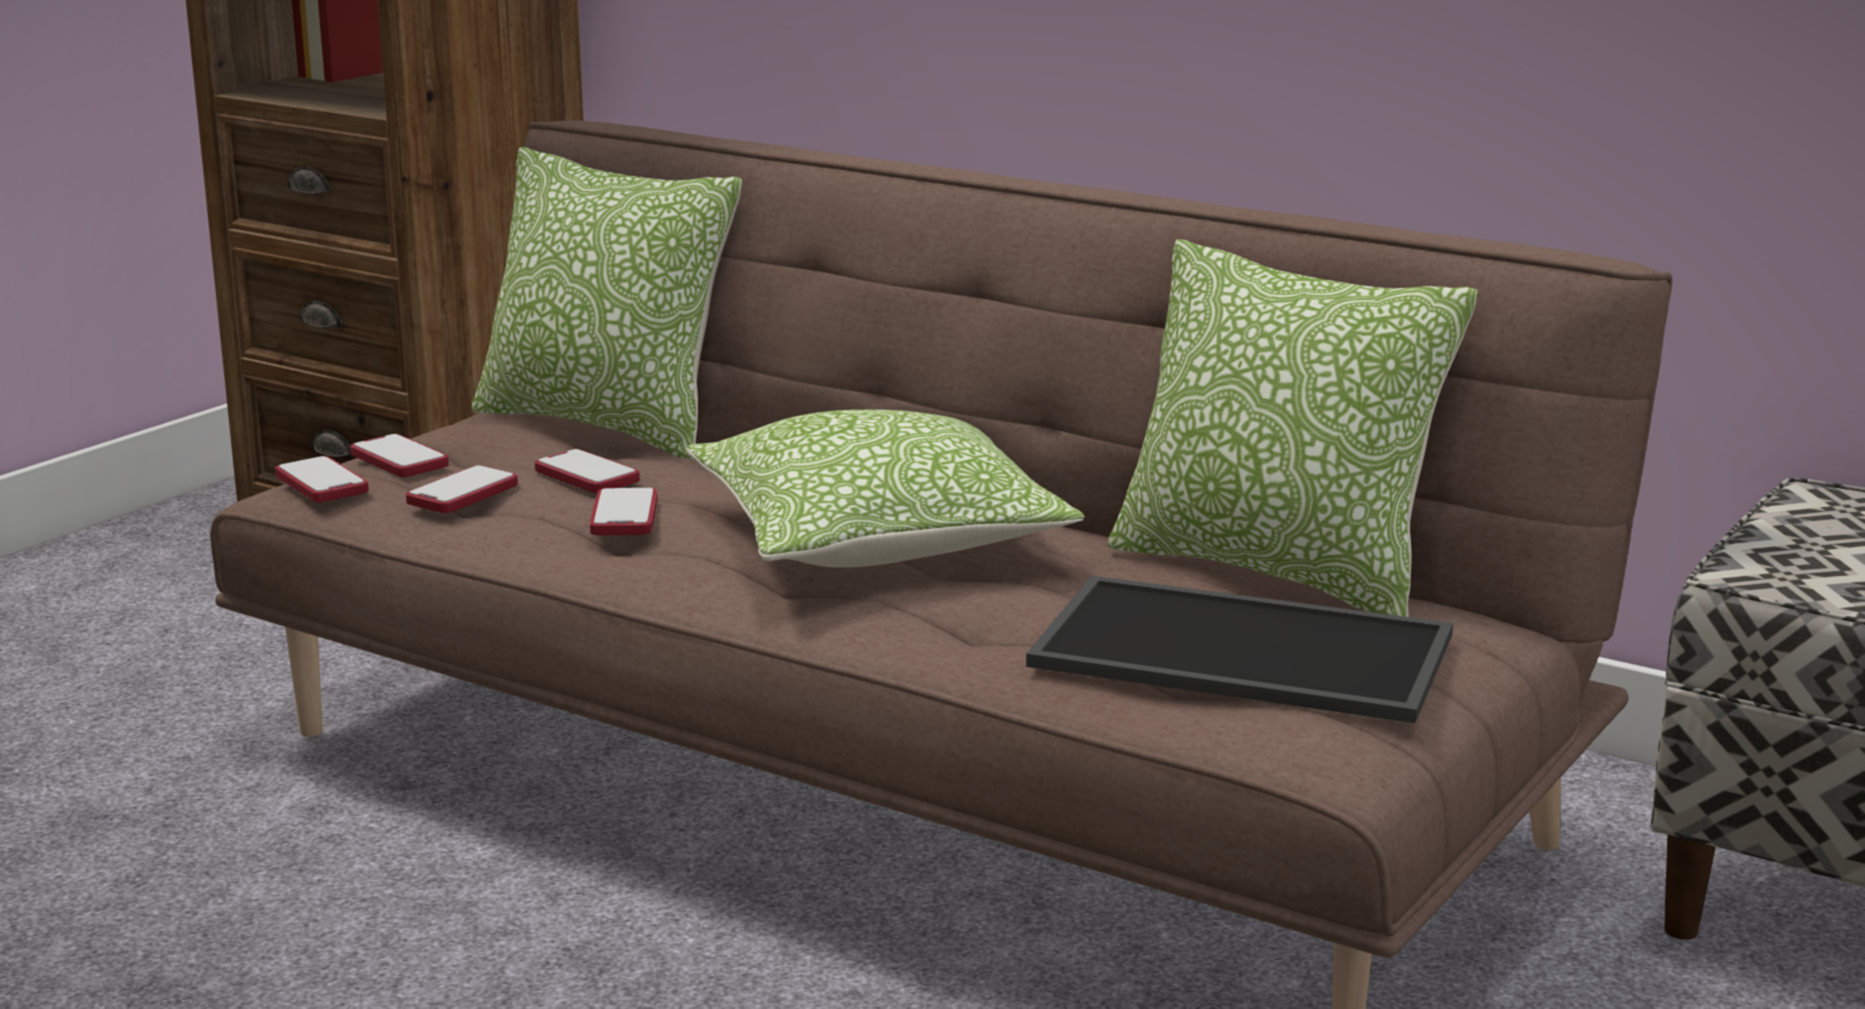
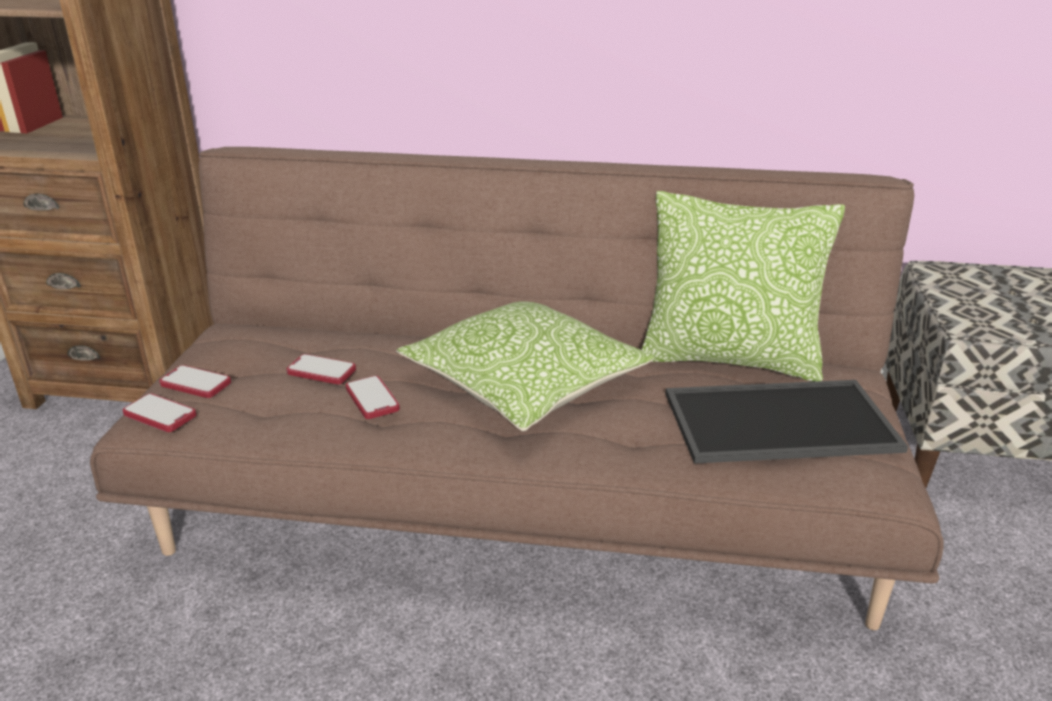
camera: 25 degrees left, 10 degrees up
(462, 493) = (258, 403): phone -> none
(607, 425) = (295, 328): pillow -> none

